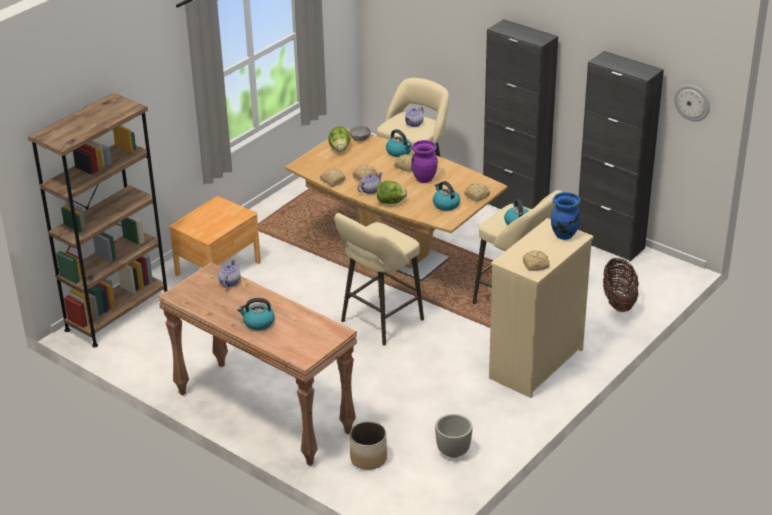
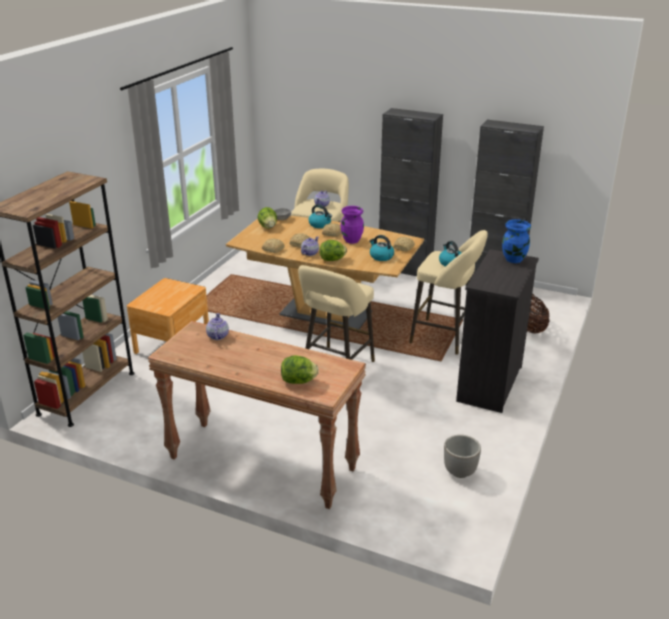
camera: 15 degrees left, 5 degrees down
(258, 323) = (263, 368): kettle -> none
(285, 341) = (299, 381): none -> lettuce
(368, 458) = (383, 492): planter -> none
(535, 364) = (489, 384): beige dresser -> black dresser
(536, 265) = (507, 284): bread -> none
(692, 102) = (569, 152): wall clock -> none

